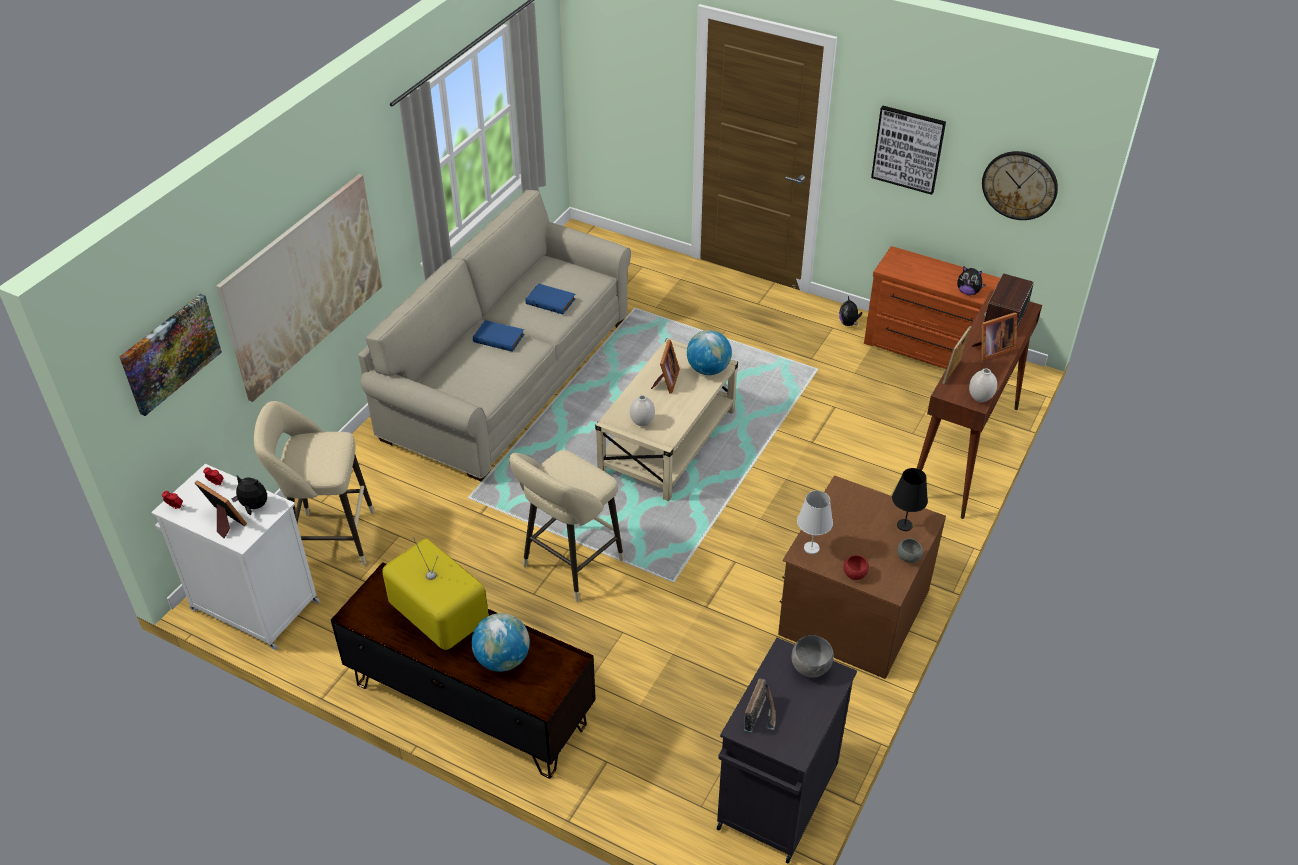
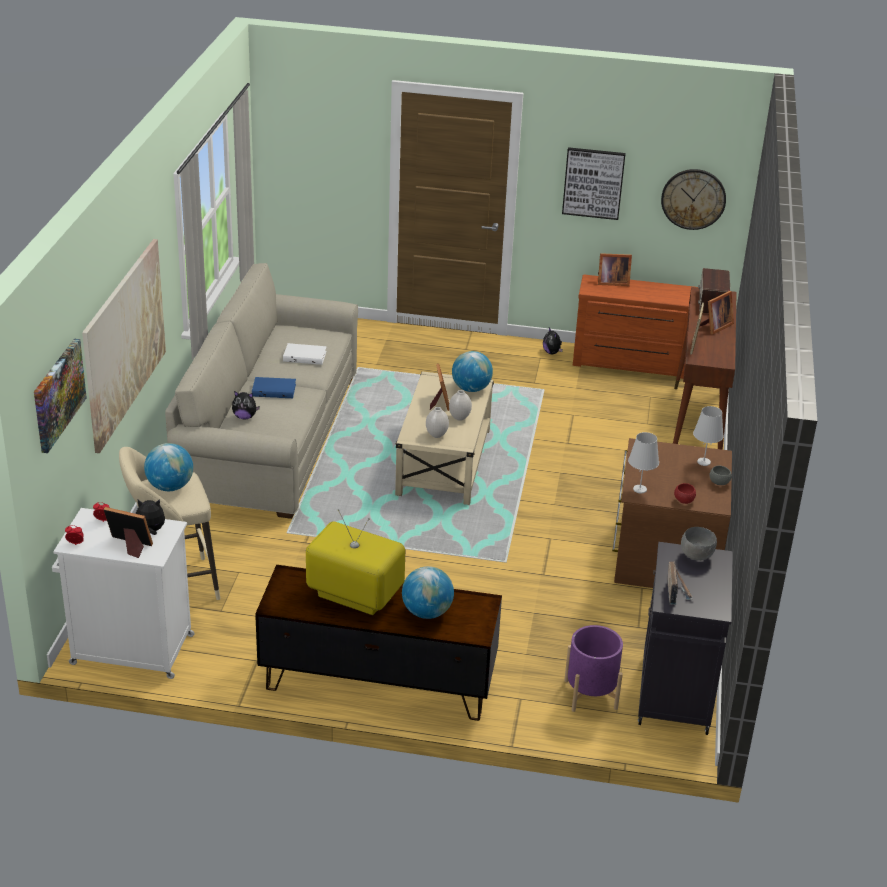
camera: 20 degrees left, 10 degrees down
(315, 449) = (170, 486): none -> globe
(551, 301) = (305, 356): blue book -> white book
(569, 566) = (408, 567): beige stool -> none
(684, 775) = (590, 694): none -> purple planter
(904, 525) = (703, 462): black table lamp -> white table lamp
(918, 261) = (611, 282): none -> picture frame
(968, 292) = (663, 298): plush toy -> plush toy (245, 417)
(980, 398) = (725, 360): white vase -> white vase (459, 418)

